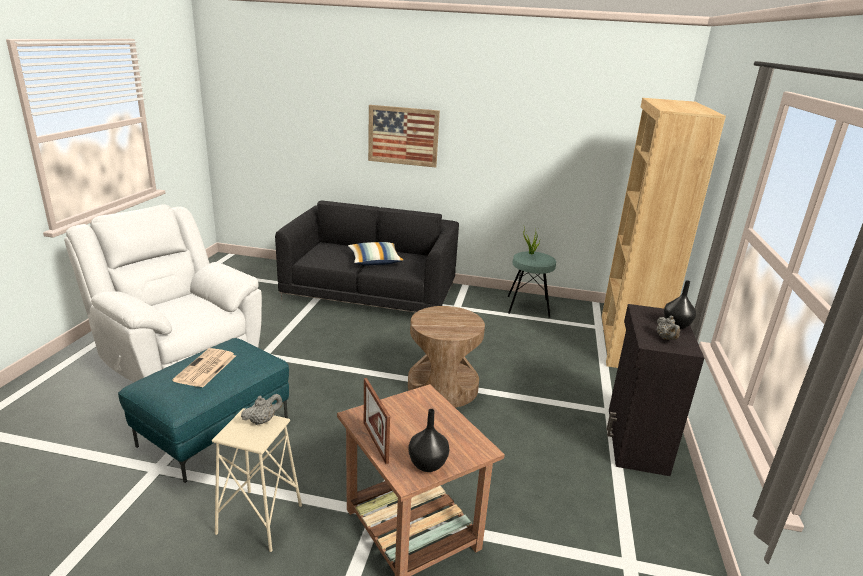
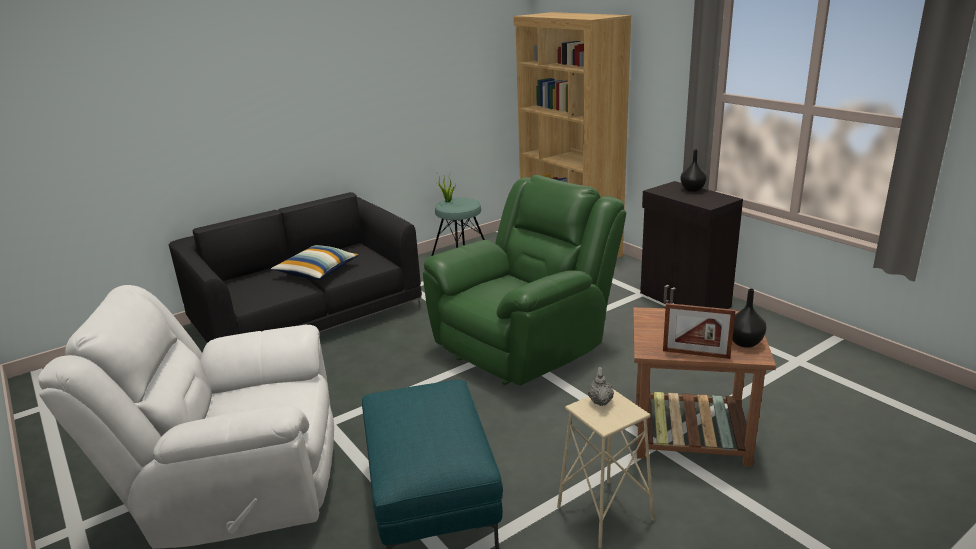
camera: 45 degrees left, 0 degrees up
(205, 369) = (430, 421): newspaper -> none
(403, 136) = (270, 113): picture -> none
(443, 387) = (525, 345): brown side table -> green armchair
(665, 338) = (707, 198): grey teapot -> none

